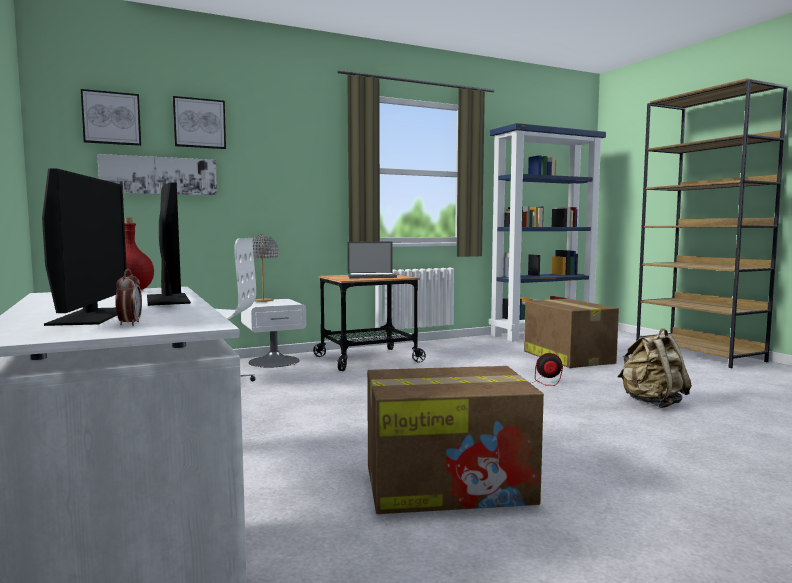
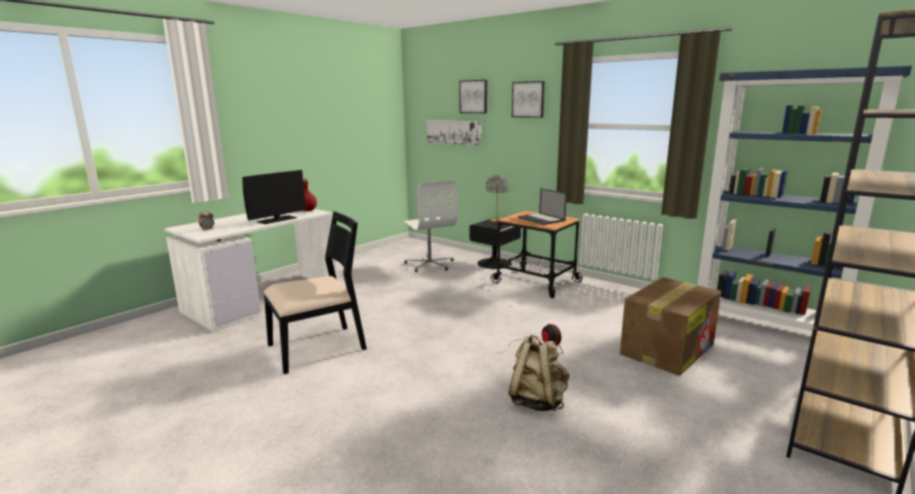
camera: 65 degrees right, 10 degrees up
(91, 316) = (225, 223): monitor -> none
(111, 118) = (434, 98): picture -> picture (528, 99)
(274, 361) = (494, 263): white nightstand -> black nightstand
(450, 484) = (318, 347): cardboard box -> black chair

